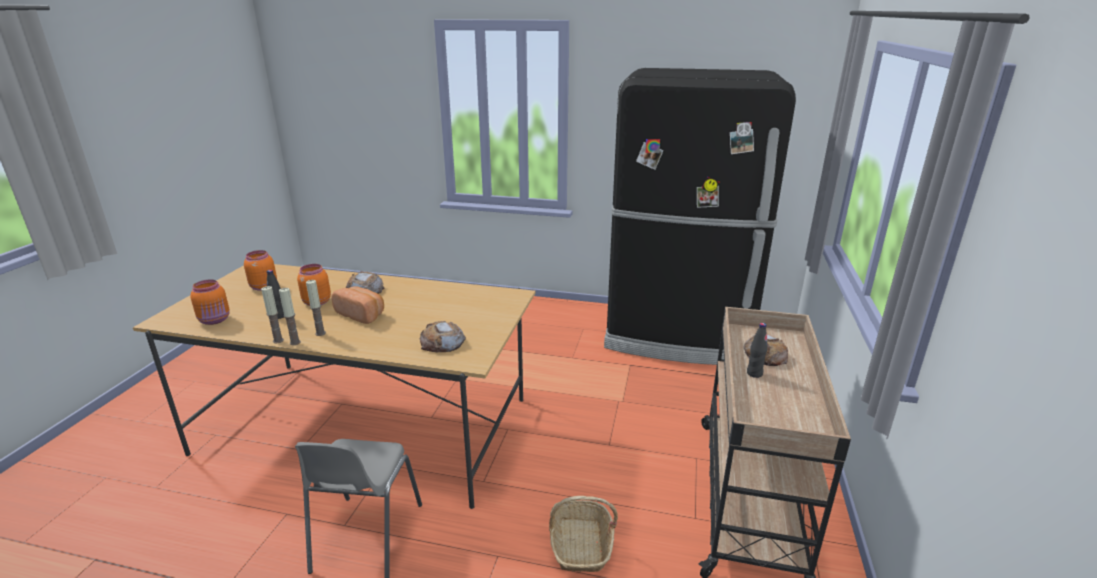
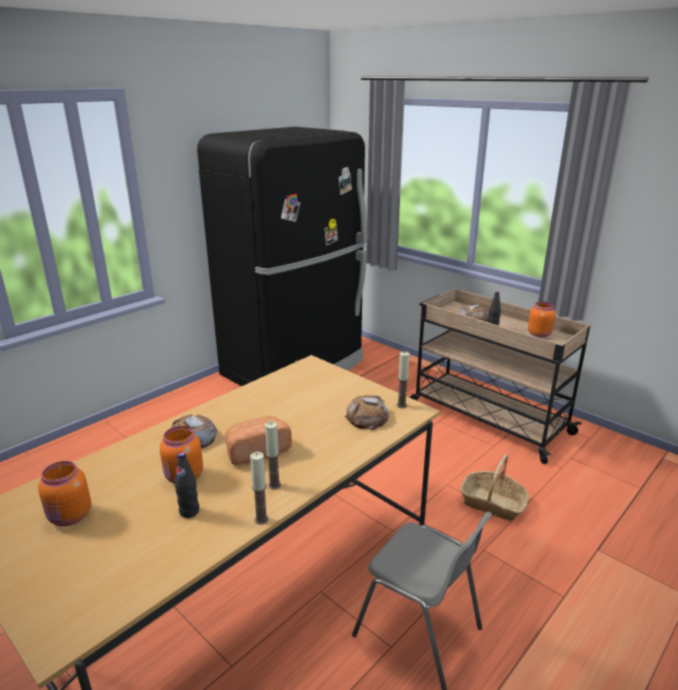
camera: 60 degrees left, 0 degrees up
(215, 320) = (133, 574): orange jar -> orange jar (539, 334)
(295, 342) = (279, 507): candle -> candle (401, 405)

